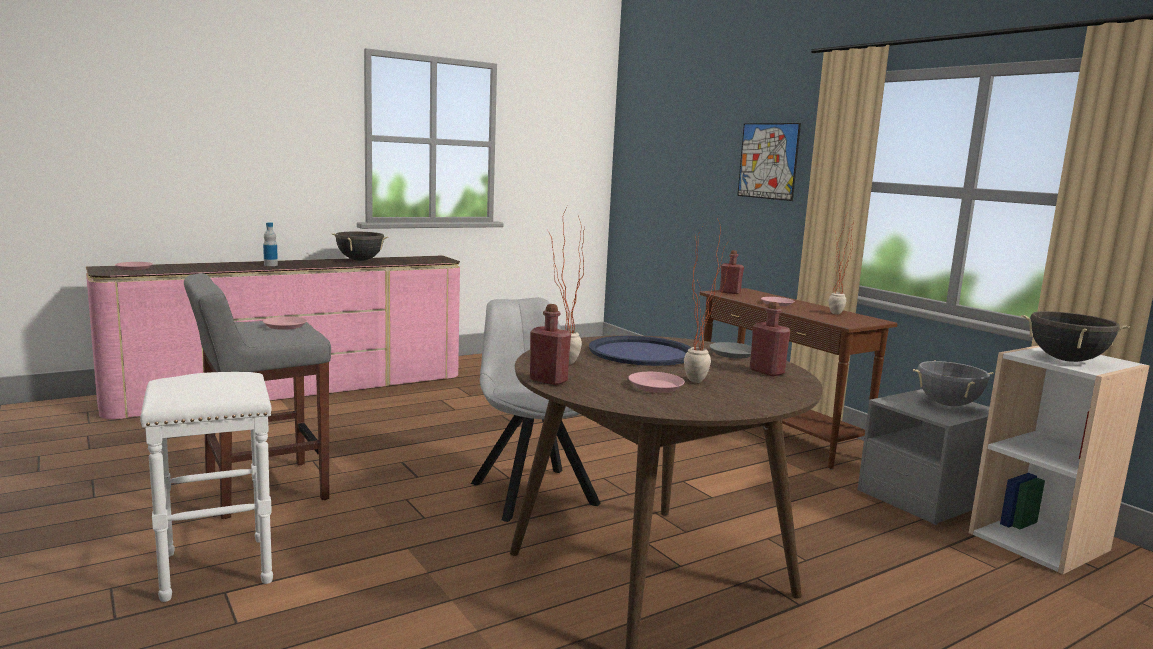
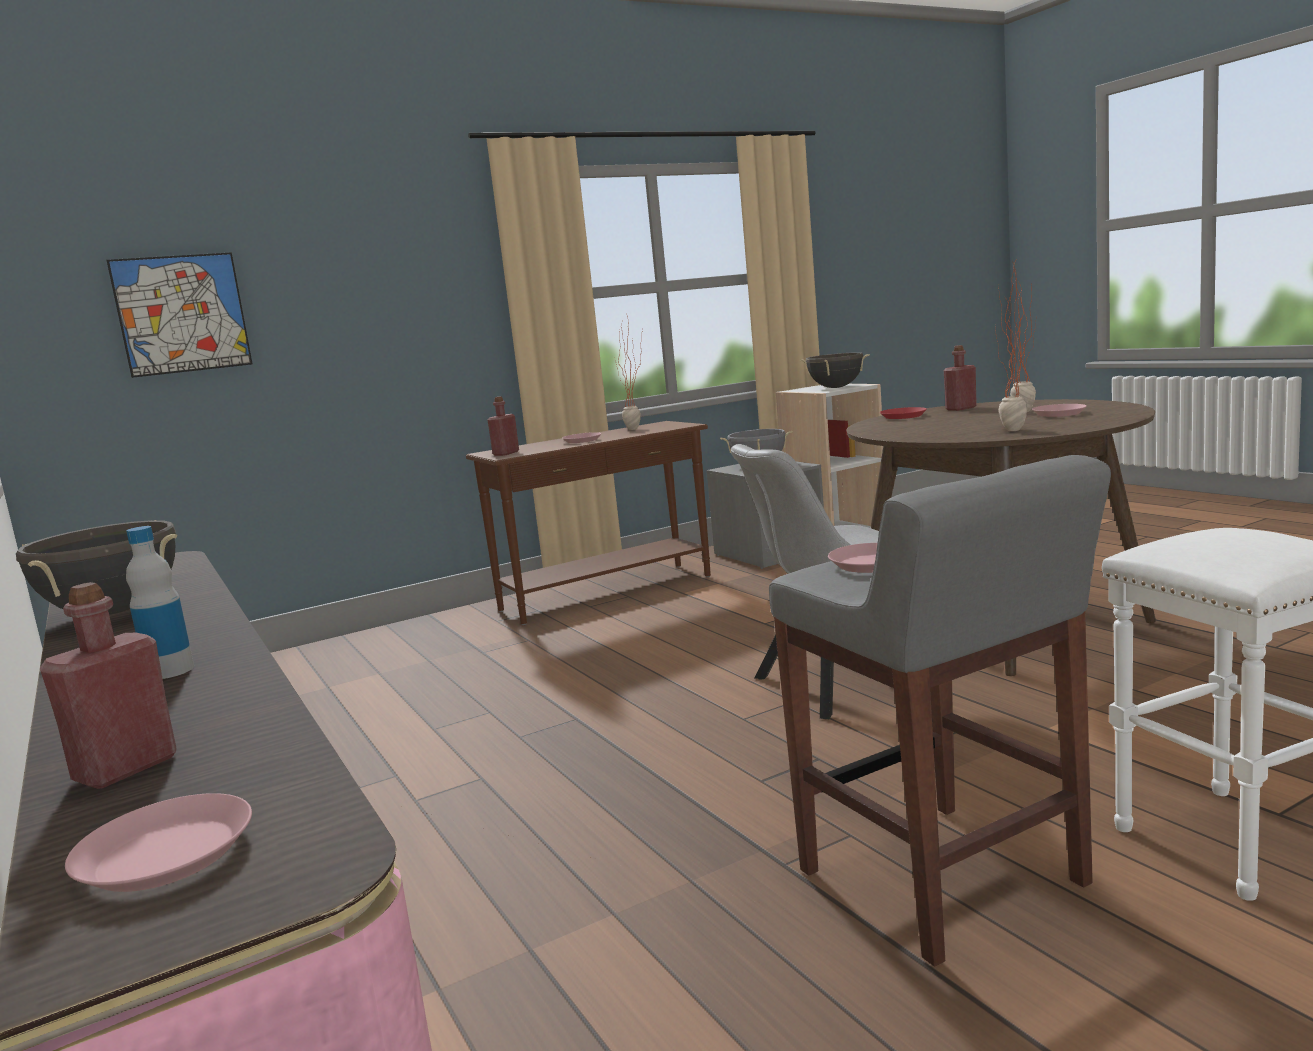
camera: 85 degrees left, 0 degrees up
(548, 380) = (1092, 426): red bottle -> red bottle (126, 768)
(641, 353) = (936, 426): blue tray -> none
(732, 354) = (903, 416): grey plate -> red plate
(768, 161) = (406, 284): picture -> picture (182, 314)

